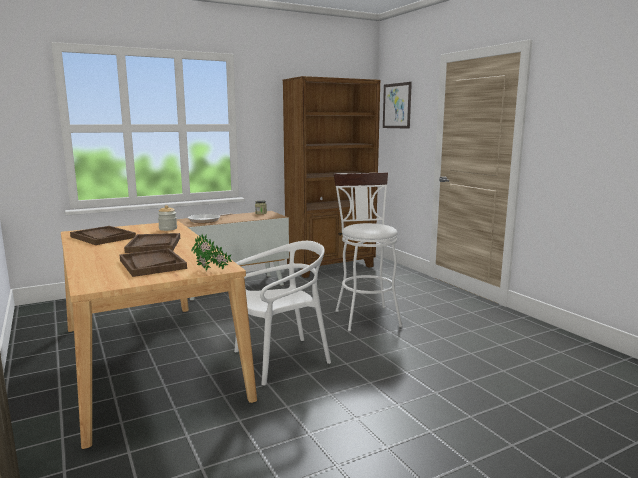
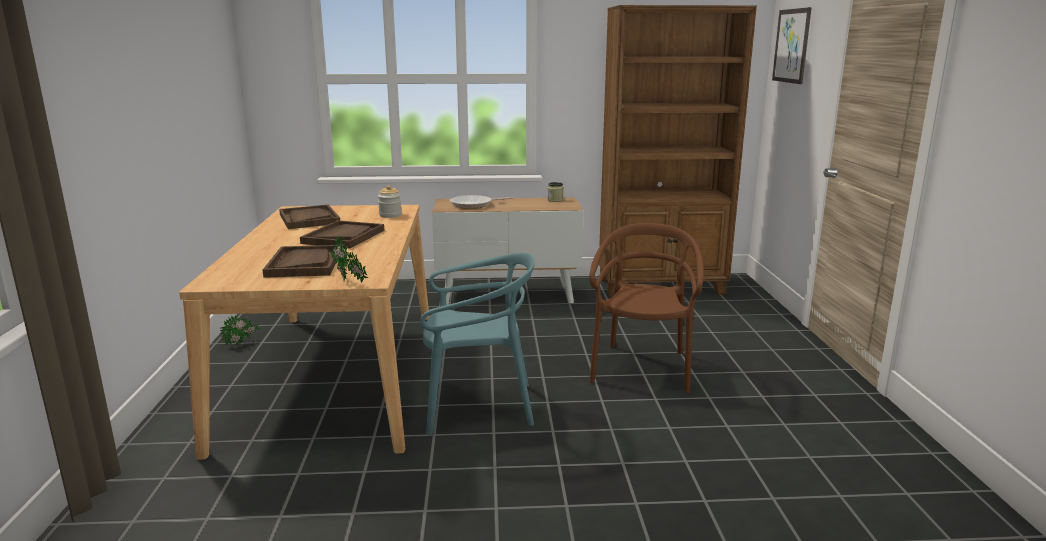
camera: 25 degrees right, 5 degrees up
(39, 355) = (242, 344): none -> potted plant
(281, 359) = (478, 406): white chair -> turquoise chair
(365, 316) = (642, 368): white stool -> brown chair

